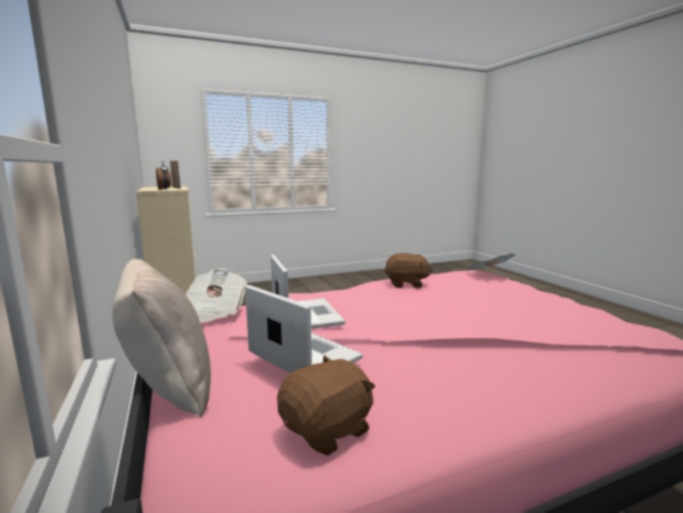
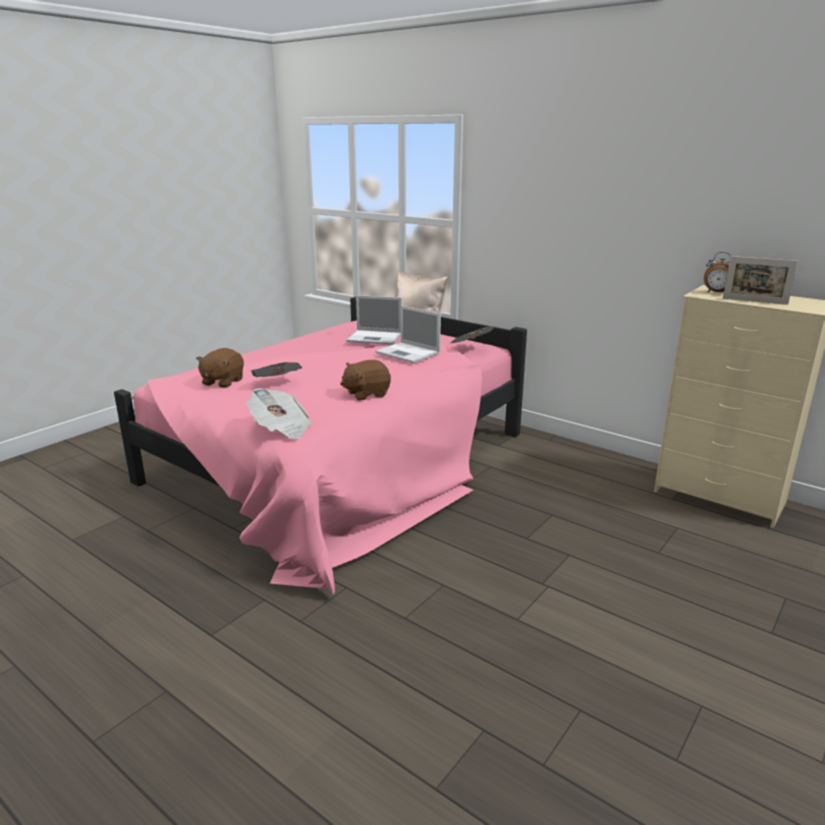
camera: 150 degrees right, 10 degrees up
(328, 430) = (339, 331): brown plush toy -> brown plush toy (222, 382)
(493, 307) = (277, 383): none -> newspaper

